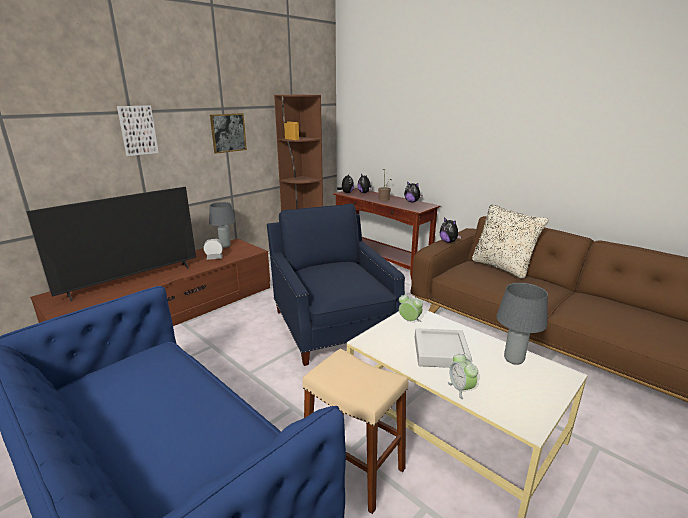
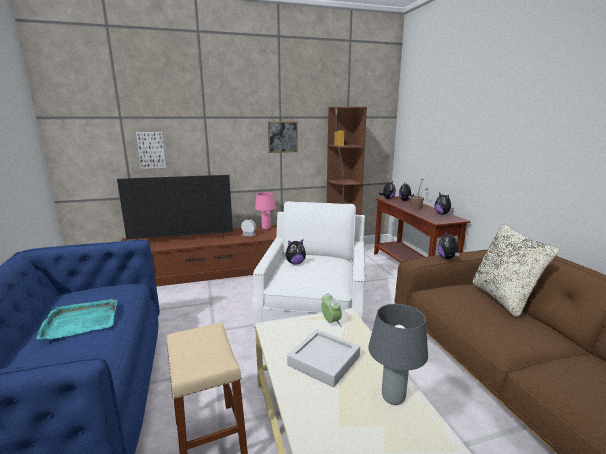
camera: 30 degrees right, 5 degrees down
(137, 130) = (208, 131): picture -> picture (151, 150)
(165, 401) = (81, 321): none -> turquoise tray
(224, 246) = (265, 228): grey table lamp -> pink table lamp
(318, 276) = (295, 263): none -> plush toy
(334, 324) = (314, 313): blue armchair -> white armchair
(461, 389) = (299, 403): alarm clock -> none

